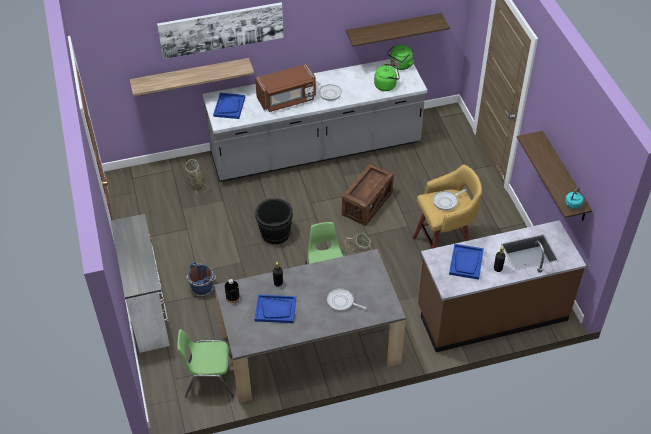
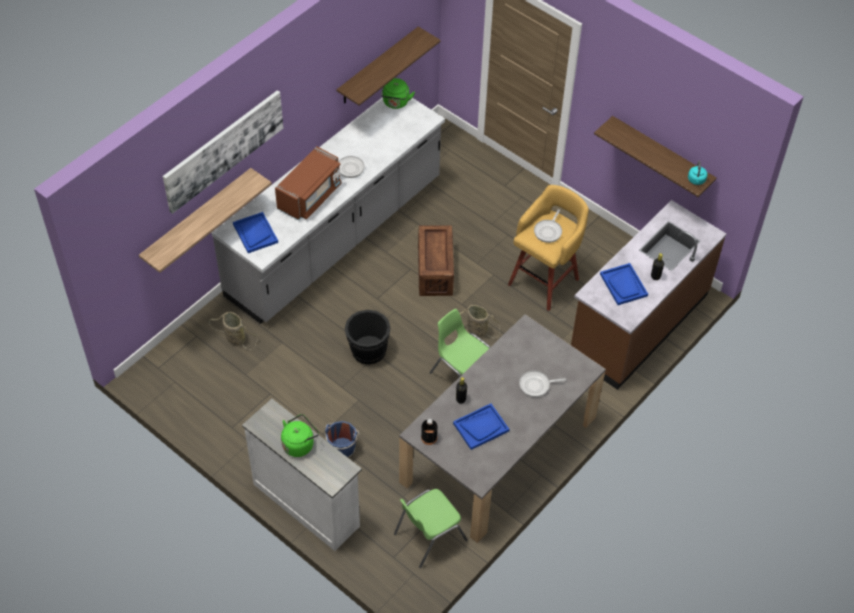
camera: 35 degrees left, 5 degrees up
(386, 85) = (400, 132): green kettle -> green kettle (299, 444)

